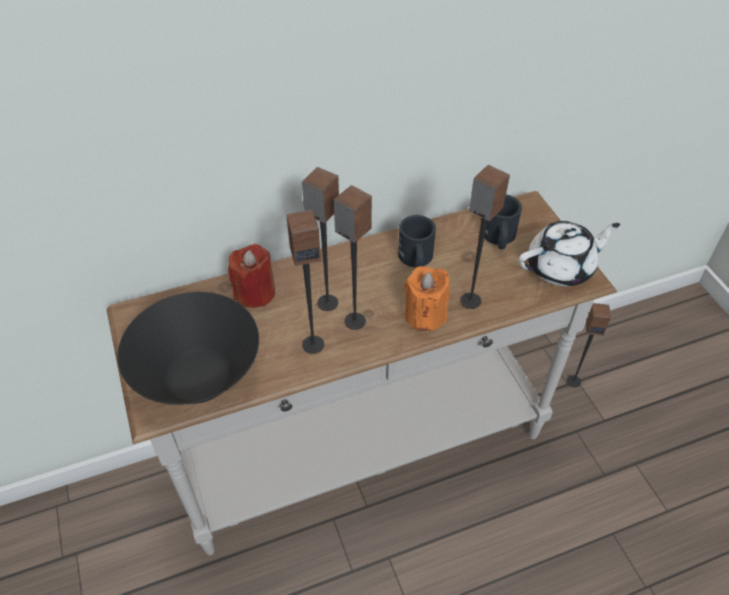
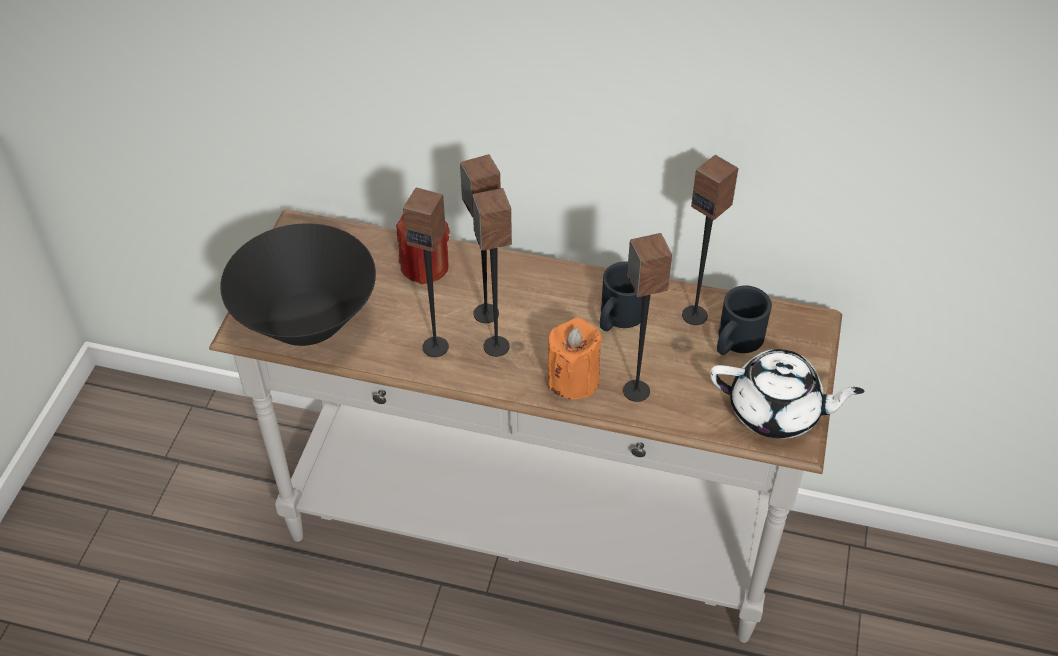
camera: 35 degrees right, 0 degrees up
(573, 381) = (854, 607): speaker -> speaker (695, 315)

